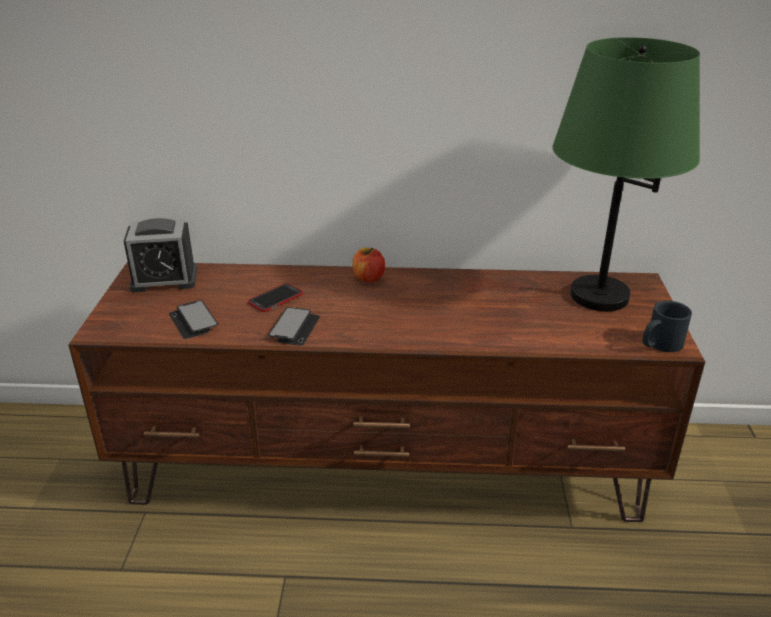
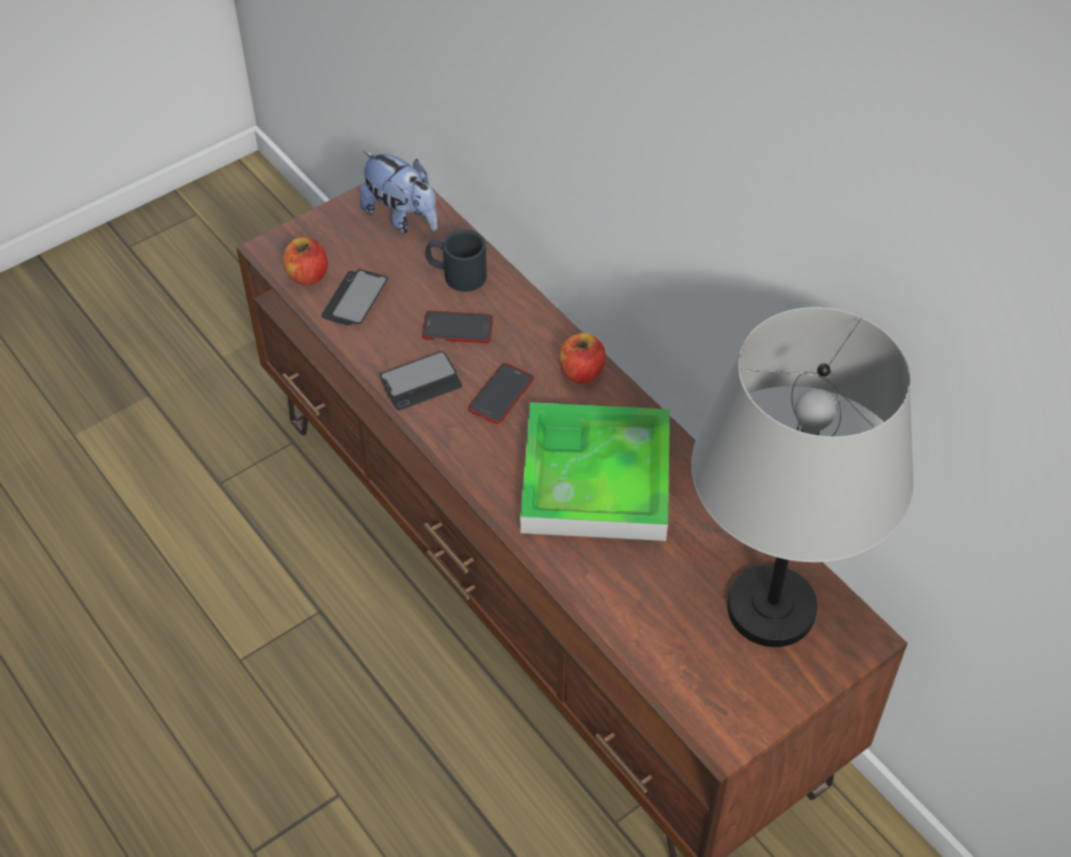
camera: 50 degrees right, 20 degrees up
(143, 328) = (307, 275): none -> apple
(164, 279) = (402, 217): alarm clock -> plush toy
(345, 307) = (501, 394): none -> phone
(448, 305) = (596, 478): none -> tray
(598, 296) = (770, 608): green table lamp -> grey table lamp
(659, 344) = (712, 720): black mug -> black mug (456, 274)

